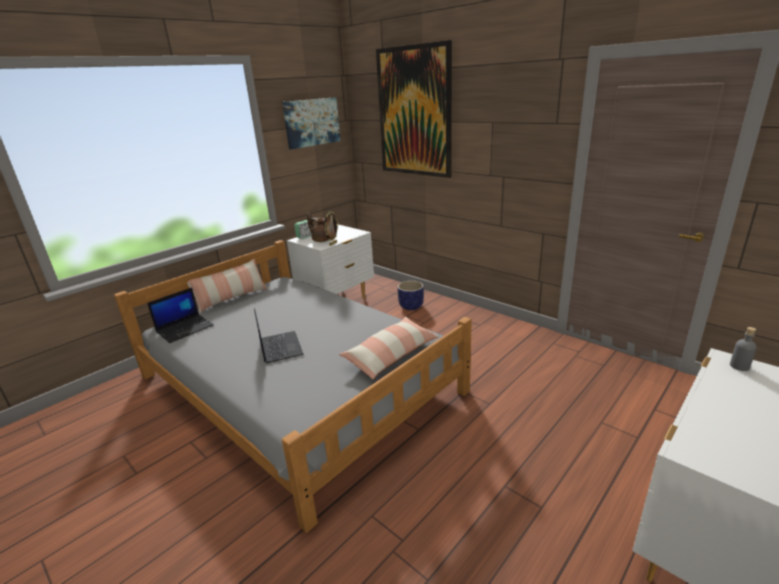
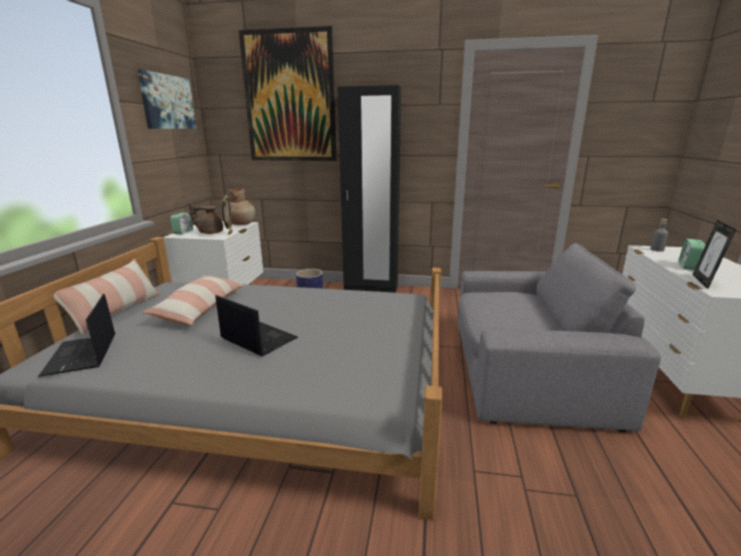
camera: 35 degrees left, 5 degrees down
(185, 328) = (82, 355): laptop -> laptop turned 150 degrees clockwise
(355, 233) = (242, 224): none -> brown vase
(391, 355) = (389, 315): pillow -> pillow (200, 308)
(472, 312) = (370, 288): none -> black wardrobe
(529, 451) = (527, 369): none -> grey armchair
(695, 432) = (704, 282): none -> picture frame
(727, 405) = (688, 266): none -> alarm clock

